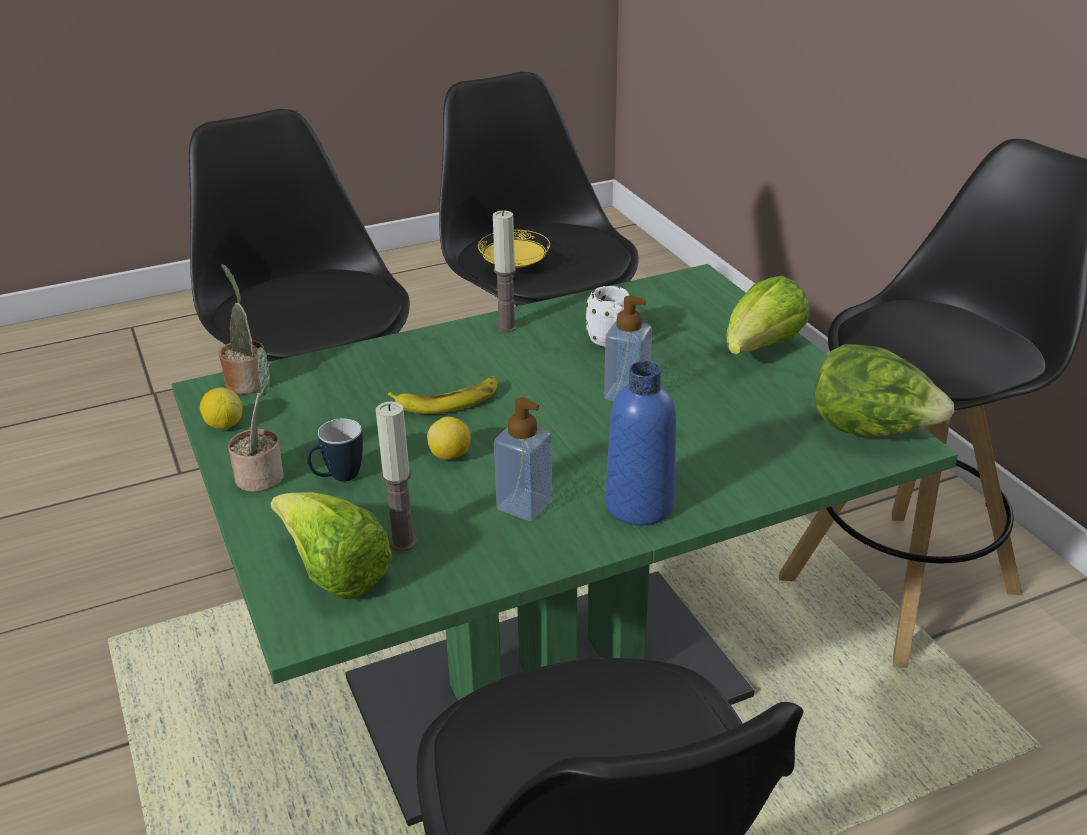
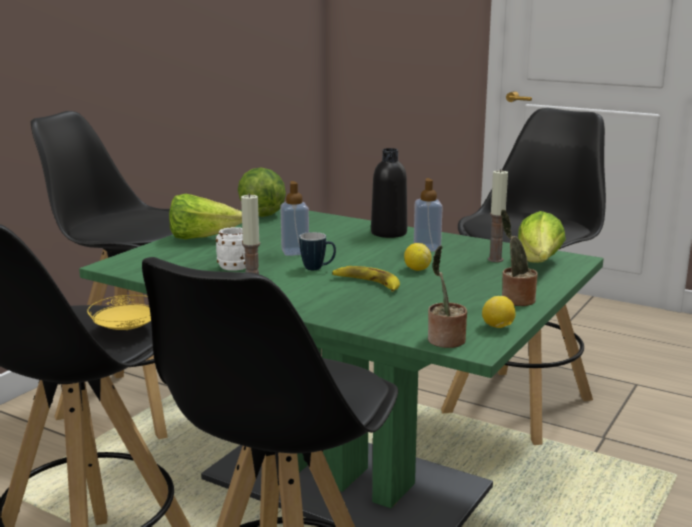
camera: 125 degrees left, 15 degrees down
(338, 478) = (481, 284): mug -> mug (318, 268)
(639, 505) = (389, 233): blue bottle -> black bottle

